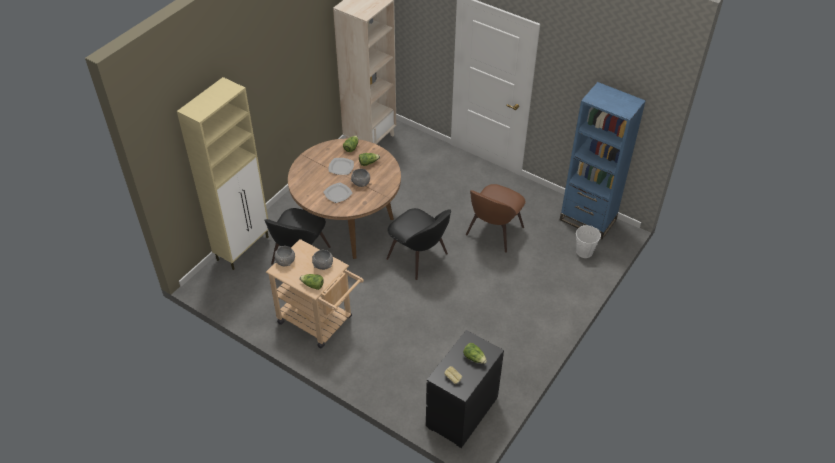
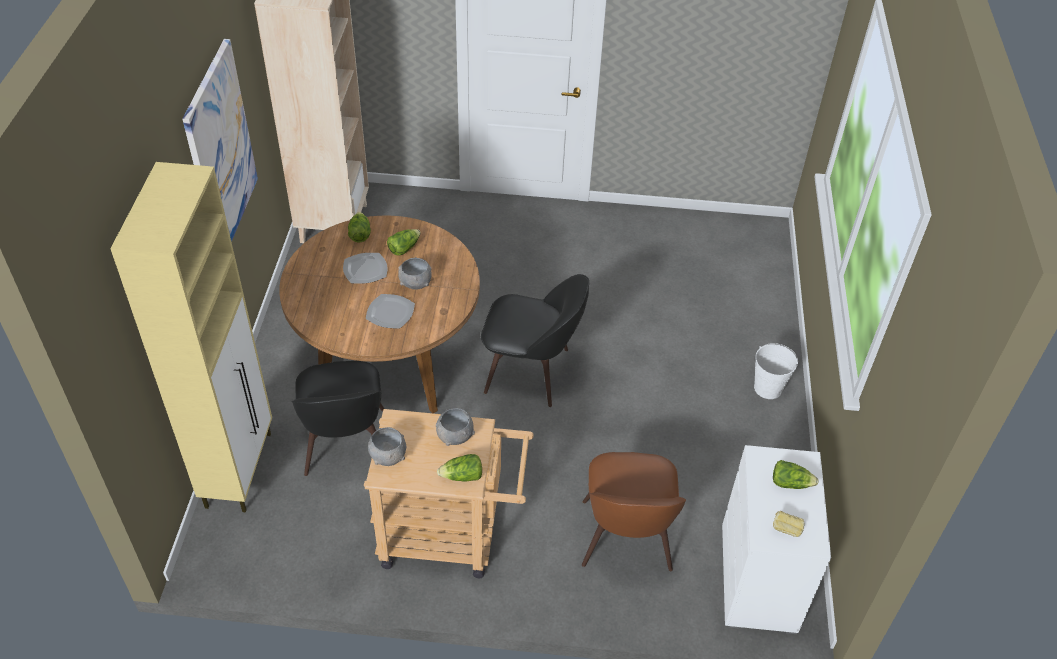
camera: 30 degrees left, 0 degrees up
(283, 80) = (220, 151): none -> picture
(461, 413) = (758, 579): black dresser -> white dresser
(493, 232) = (610, 294): brown chair -> brown chair (626, 539)
(584, 252) = (747, 275): white bucket -> white bucket (768, 388)
(588, 220) = (719, 230): blue bookcase -> none

